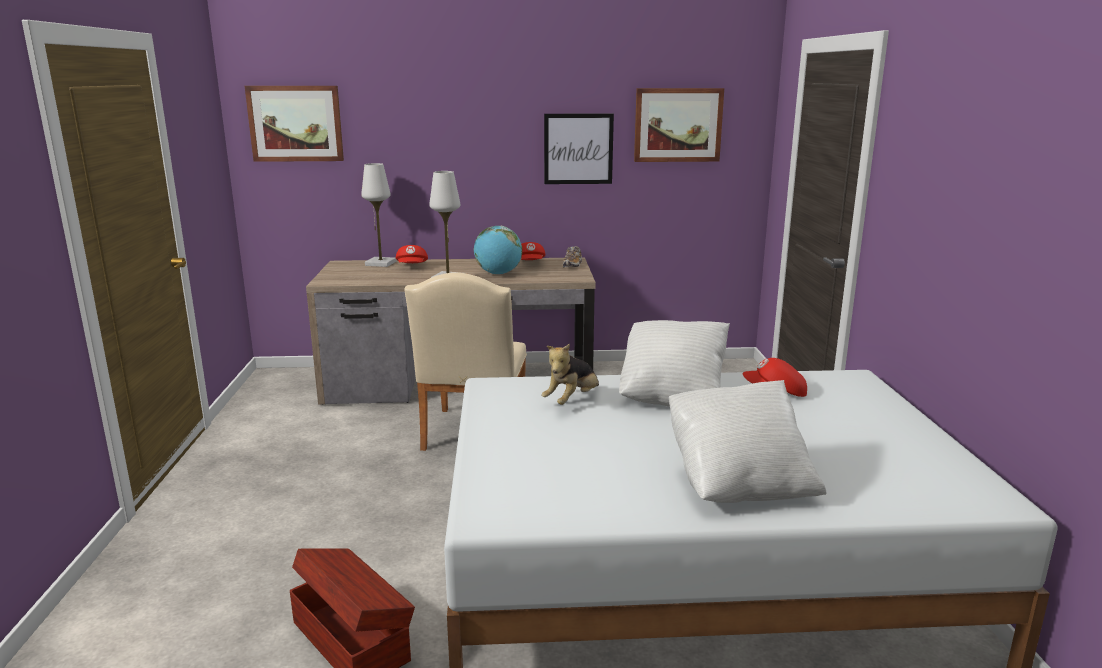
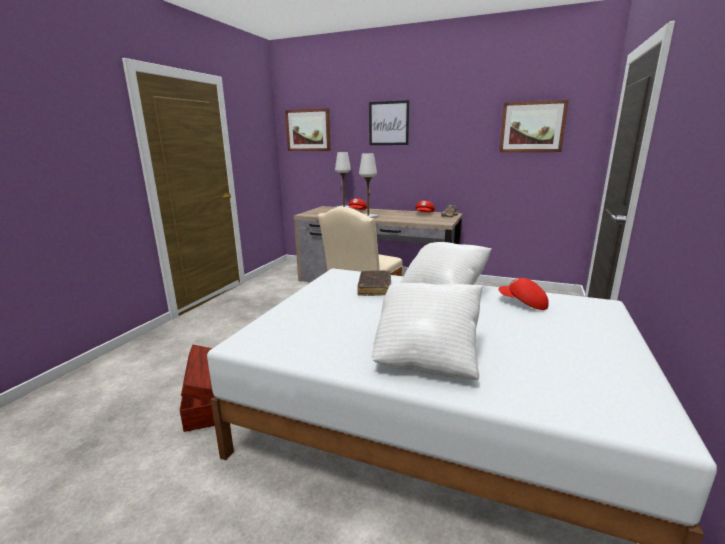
camera: 25 degrees right, 0 degrees up
(498, 274) = (399, 217): globe -> none
(572, 400) = (374, 288): plush toy -> brown book
(578, 149) = (462, 143): picture -> picture (389, 123)

